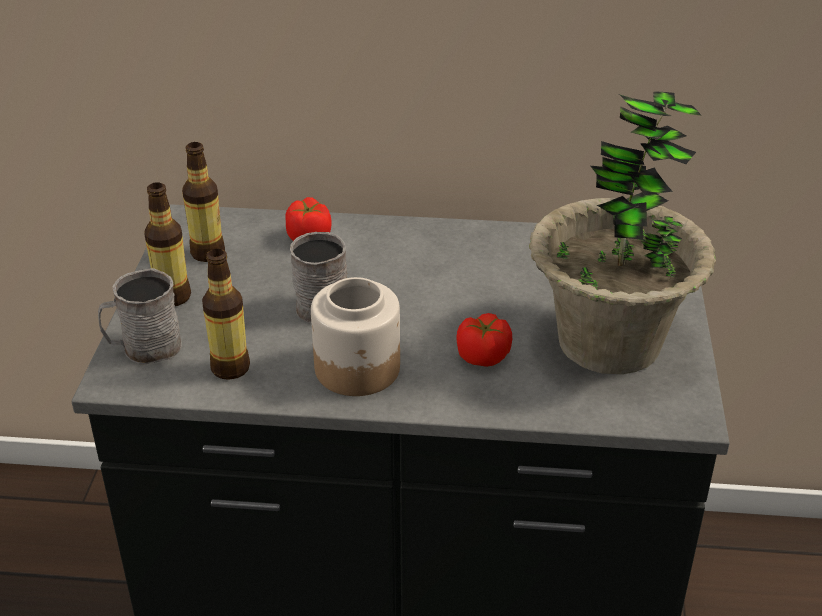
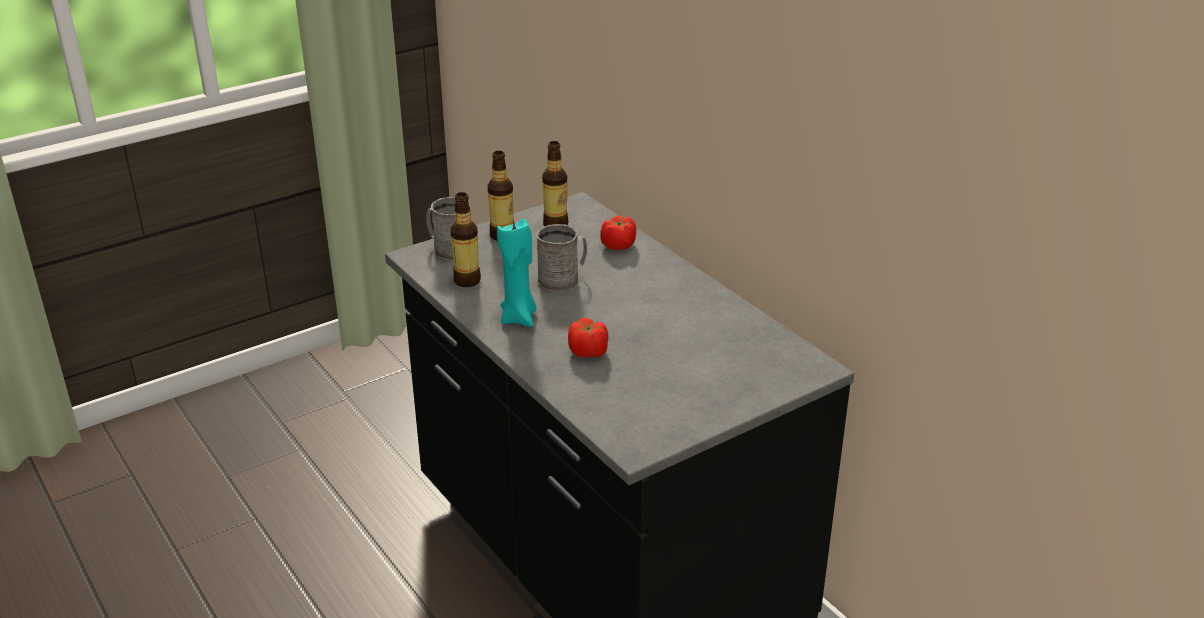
camera: 50 degrees right, 5 degrees down
(358, 369) = (519, 318): jar -> turquoise candle
(609, 342) = (668, 390): potted plant -> none

